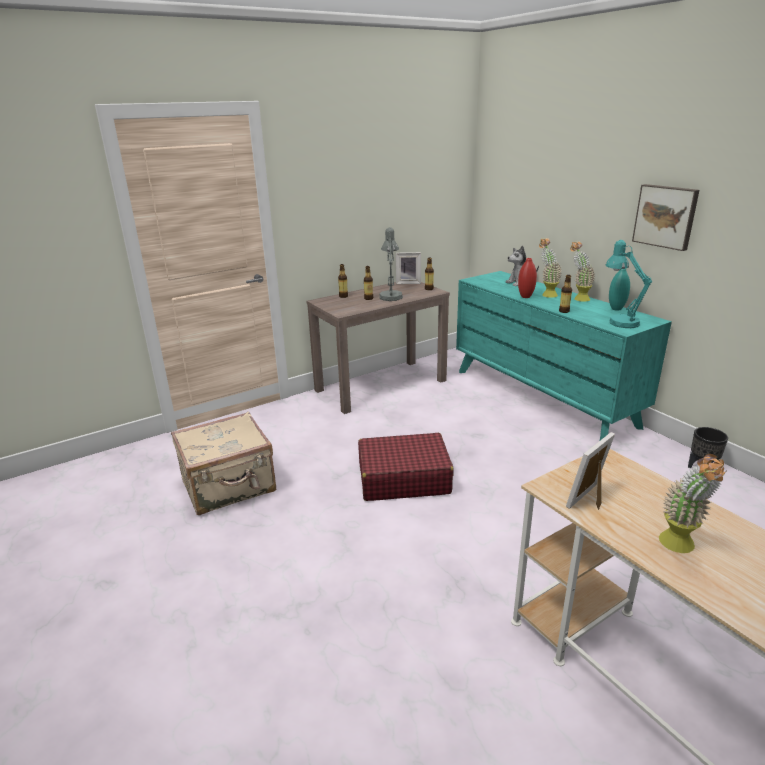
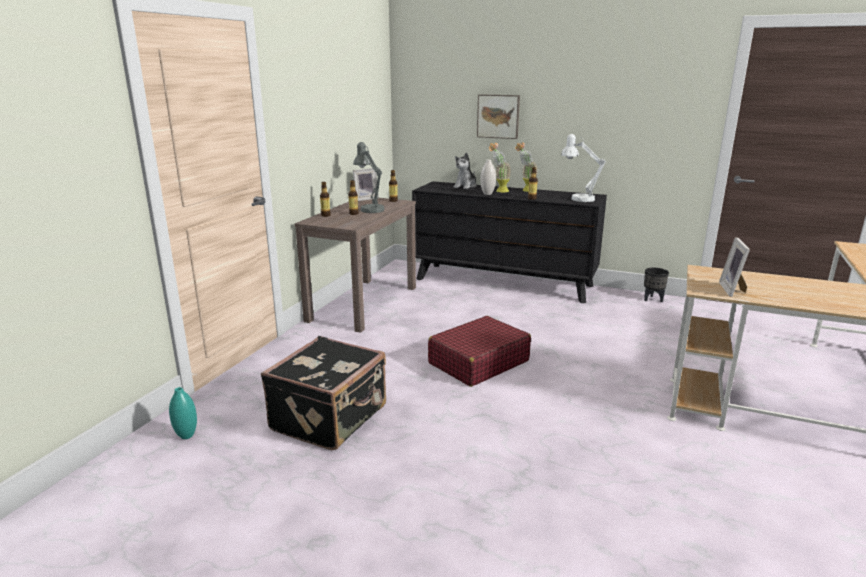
camera: 35 degrees left, 5 degrees down
(229, 486) = (331, 418): beige suitcase -> black suitcase
(525, 296) = (487, 194): red vase -> white vase
(542, 397) = (504, 282): turquoise dresser -> black dresser
(616, 309) = (561, 193): turquoise vase -> turquoise vase (186, 436)
(619, 321) = (577, 199): turquoise table lamp -> white table lamp
(666, 216) = (591, 115): picture -> picture (498, 116)
(680, 548) = (808, 297): potted plant -> none

